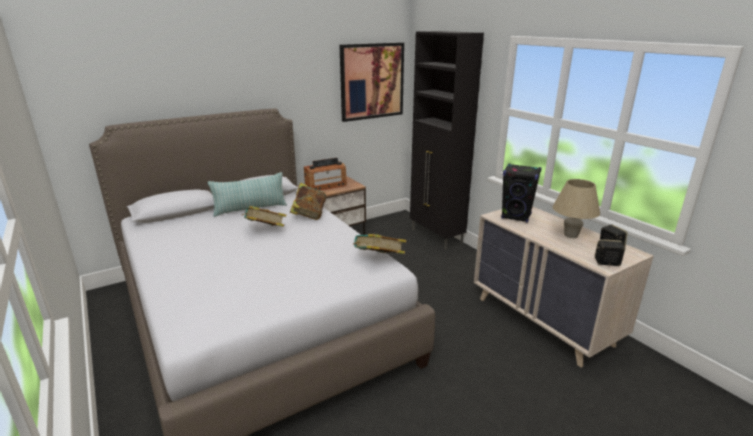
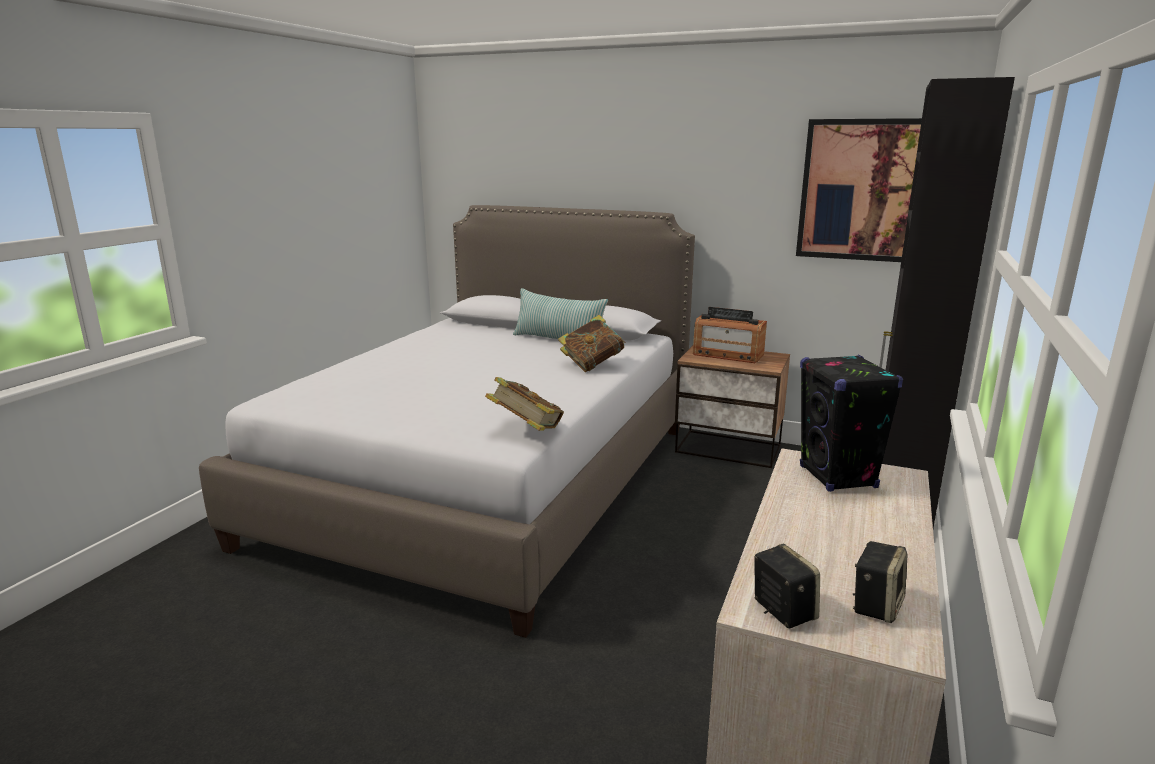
camera: 55 degrees right, 5 degrees down
(265, 231) = (514, 361): book -> none
(571, 235) = (855, 546): beige table lamp -> none

